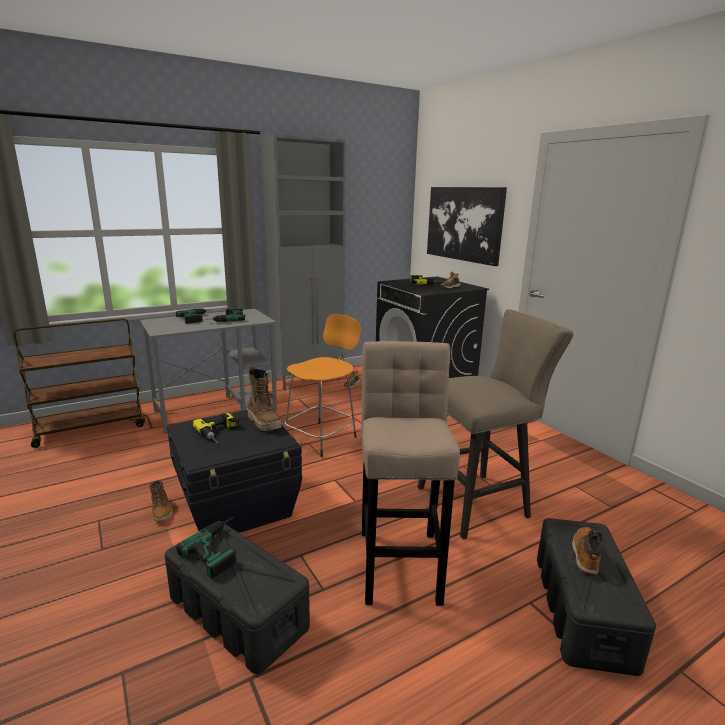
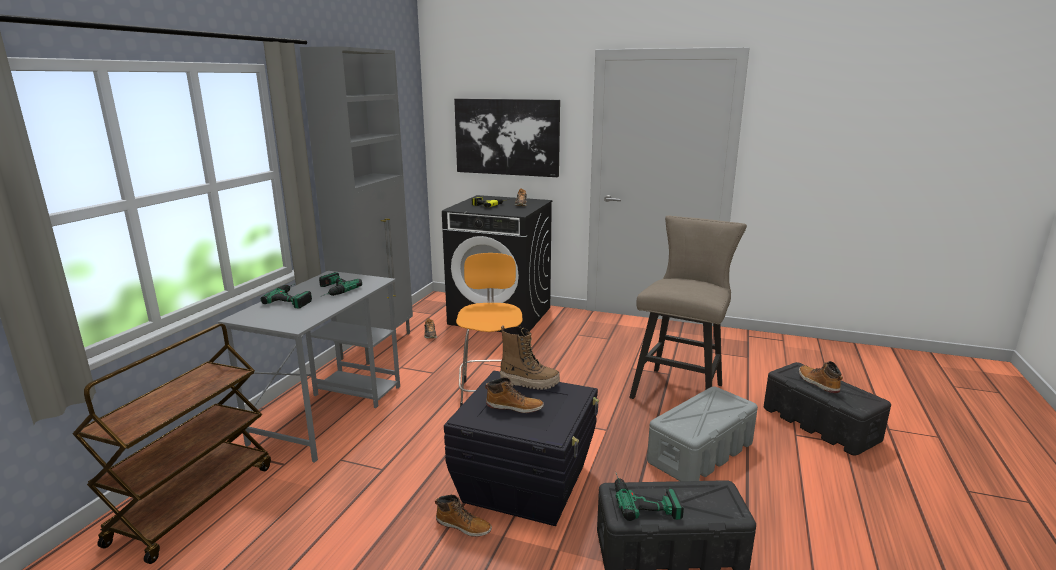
camera: 40 degrees left, 0 degrees up
(221, 433) = (514, 407): power drill -> boot
(400, 560) = (701, 452): beige stool -> grey storage box

